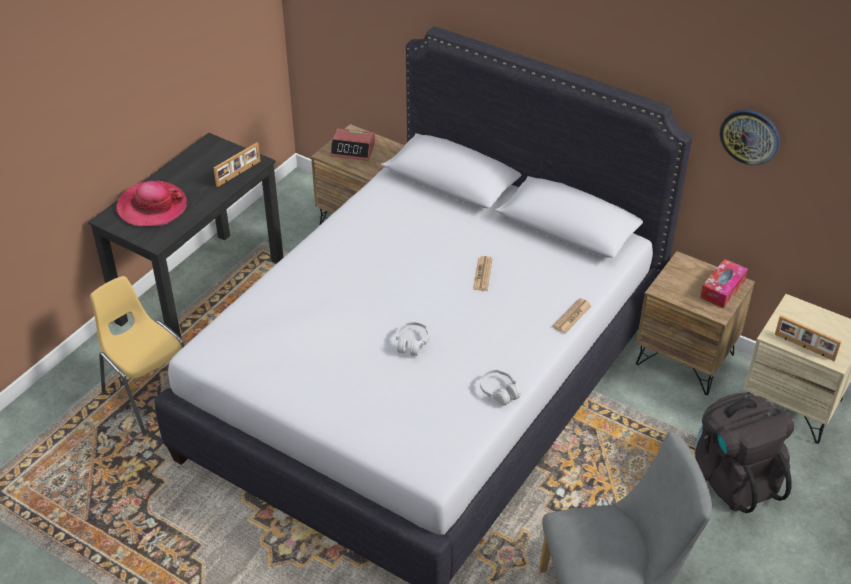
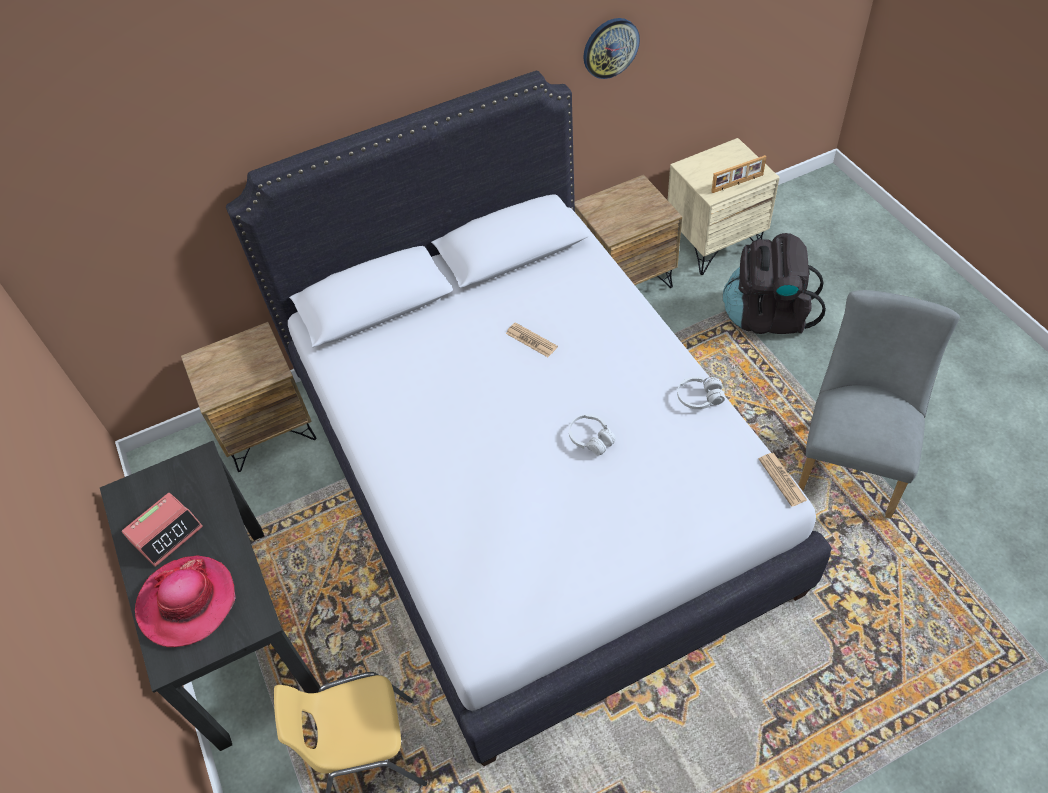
camera: 55 degrees left, 10 degrees up
(239, 174) = (206, 485): picture frame -> none
(353, 149) = (226, 370): alarm clock -> alarm clock (166, 533)
(572, 316) = (634, 301): newspaper -> newspaper (782, 479)
(722, 289) = (640, 197): tissue box -> none

